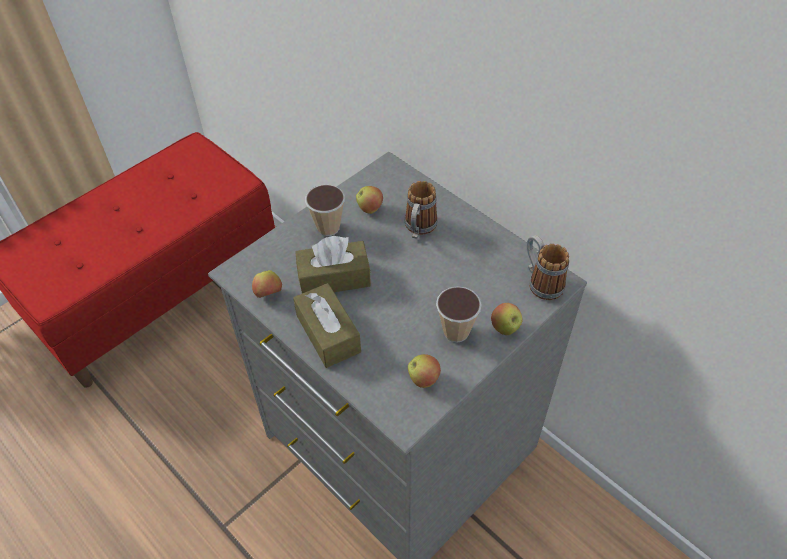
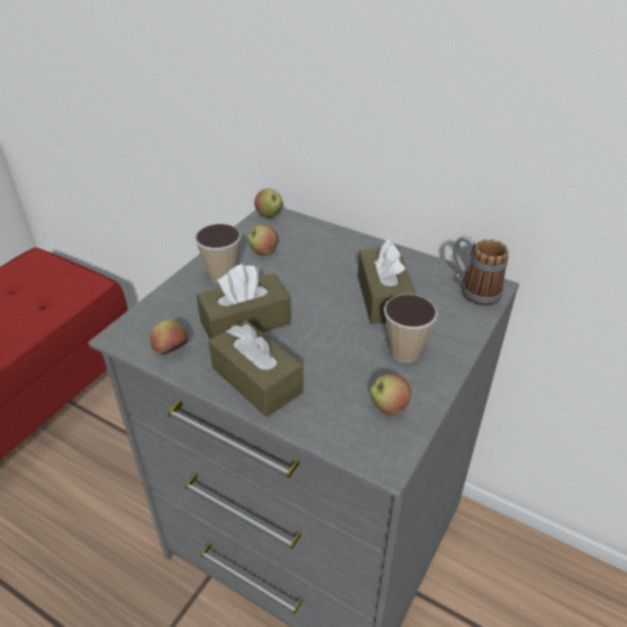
camera: 15 degrees left, 10 degrees down
(419, 229) = (323, 263): mug -> none
(458, 275) = (383, 298): none -> brown tissue box
(505, 328) = (457, 339): apple -> apple (269, 215)

